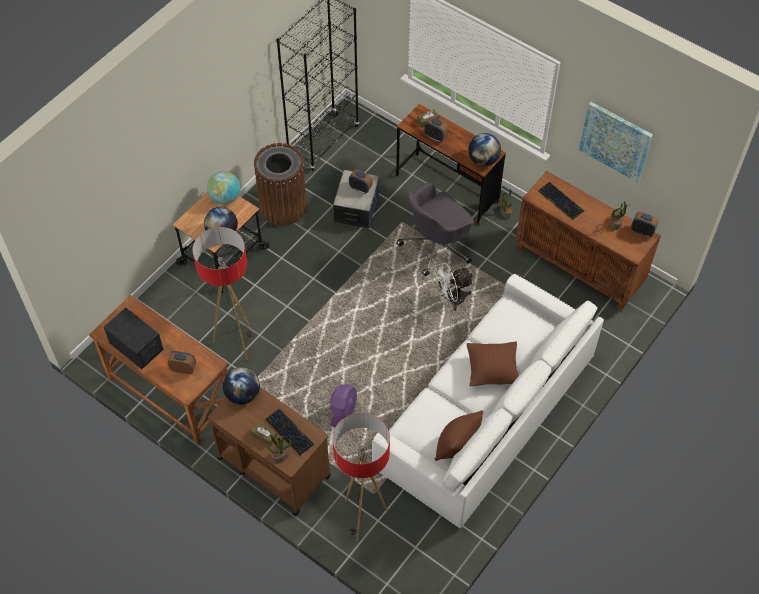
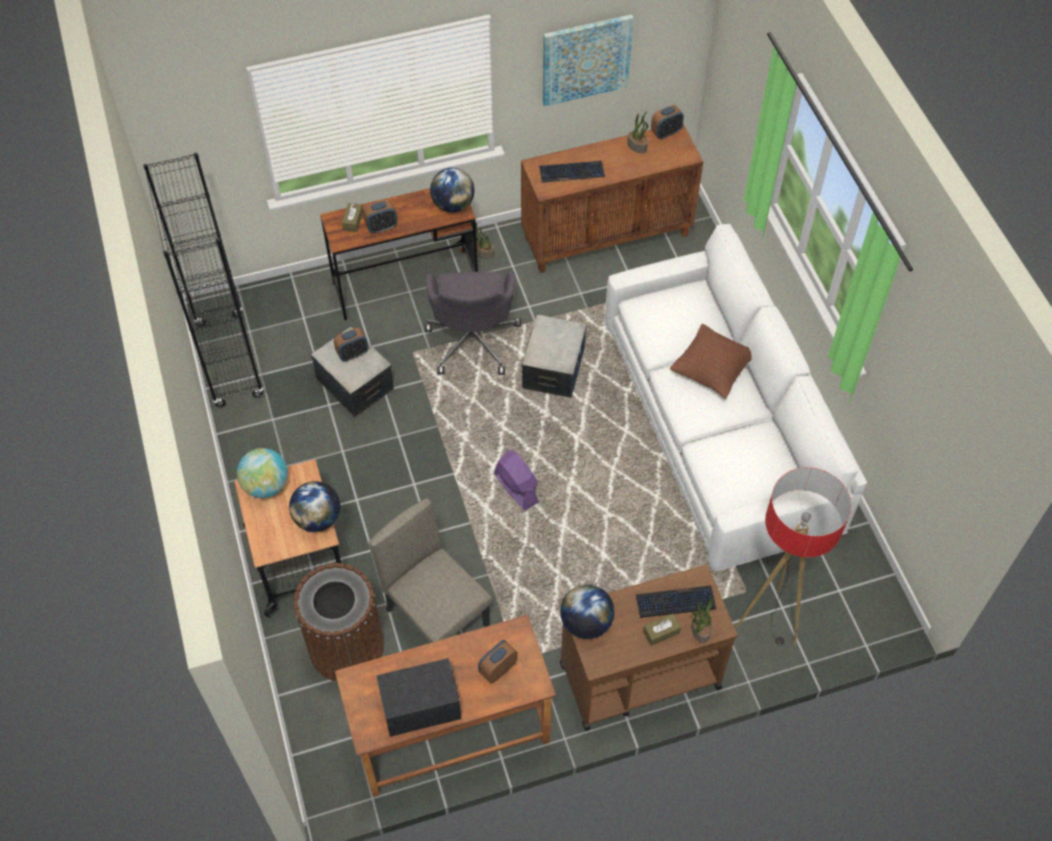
camera: 55 degrees left, 0 degrees up
(236, 342) = (438, 617): floor lamp -> beige chair
(283, 207) = (285, 455): brown trash can -> brown trash can (346, 648)
(343, 411) = (618, 559): purple fan -> purple fan (516, 488)
(451, 299) = (554, 369): white fan -> storage box
(456, 445) = (781, 459): brown pillow -> none

